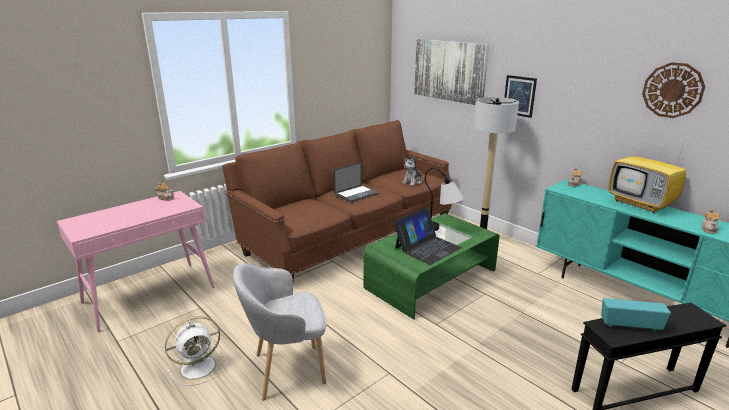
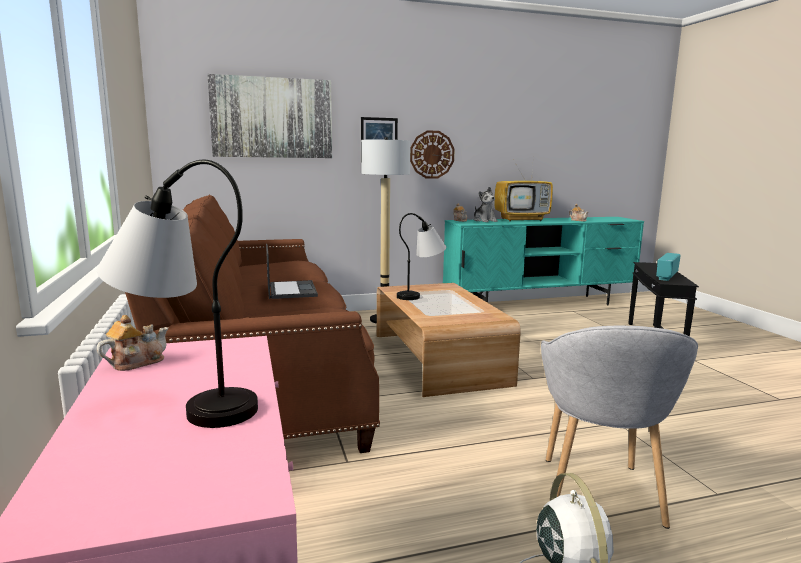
camera: 65 degrees left, 10 degrees down
(134, 213) = (185, 402): none -> table lamp
(412, 182) = (302, 267): plush toy -> plush toy (484, 221)
(427, 247) = (459, 307): laptop -> none
(431, 279) = (438, 358): green coffee table -> brown coffee table
(672, 90) = (517, 118): wall clock -> wall clock (432, 154)

